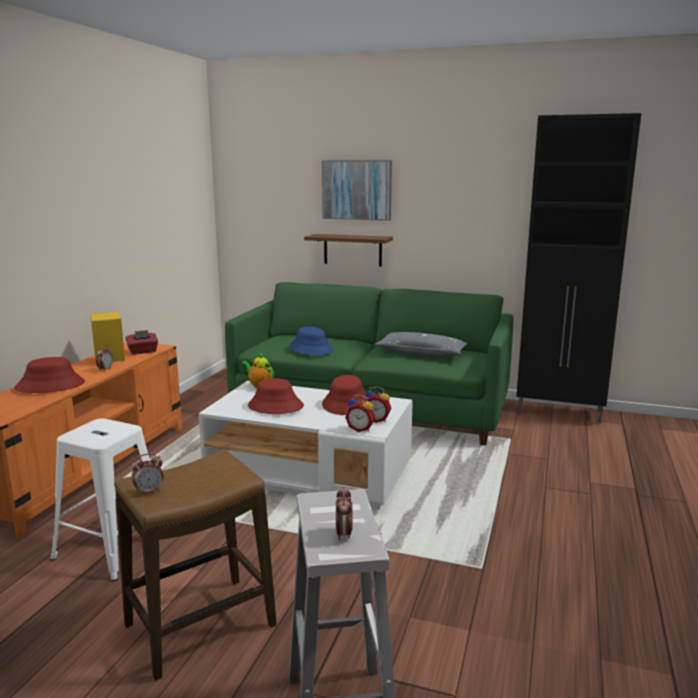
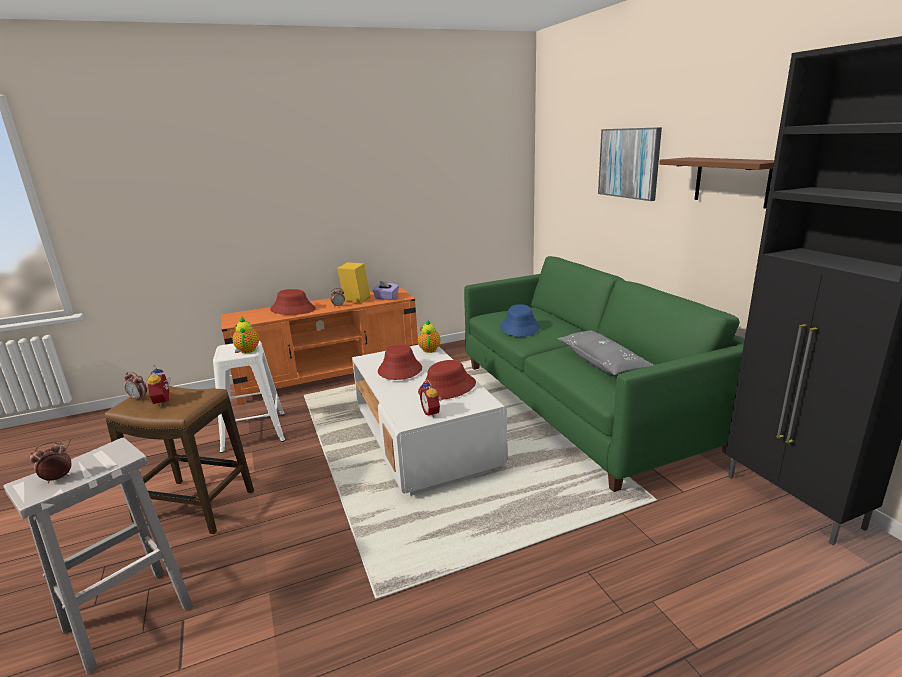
camera: 50 degrees right, 5 degrees up
(115, 427) = (248, 349): none -> teapot
(143, 351) = (386, 298): red tissue box -> purple tissue box
(352, 250) = (621, 231): brown shelf -> brown shelf (732, 181)
(361, 429) = (403, 415): alarm clock -> alarm clock (165, 401)

